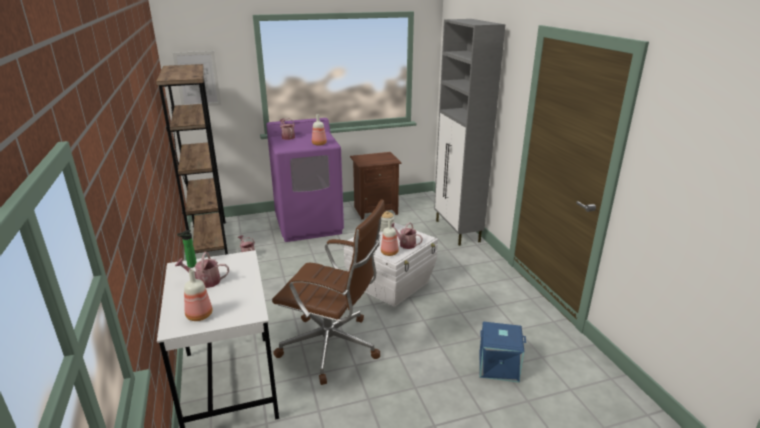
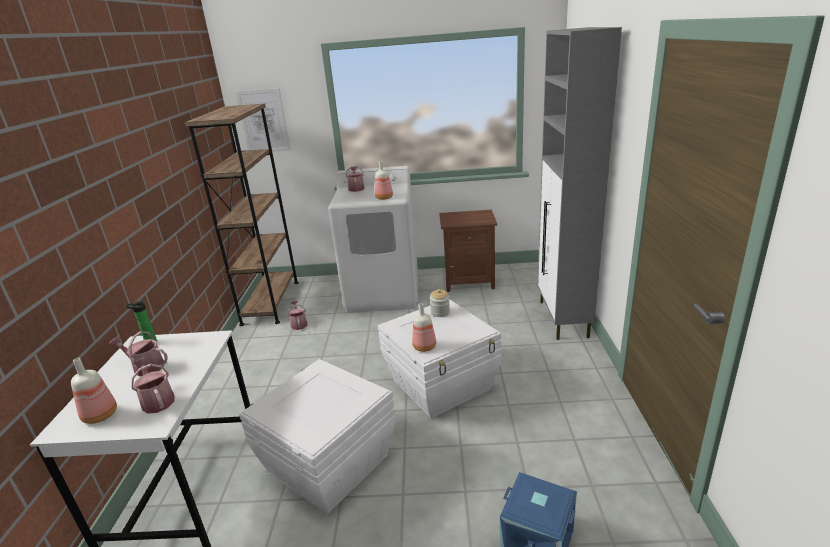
camera: 20 degrees right, 0 degrees up
(309, 225) = (383, 293): purple washing machine -> white washing machine
(332, 347) = (327, 464): brown office chair -> white storage box
(405, 244) = (452, 336): watering can -> watering can (157, 400)

